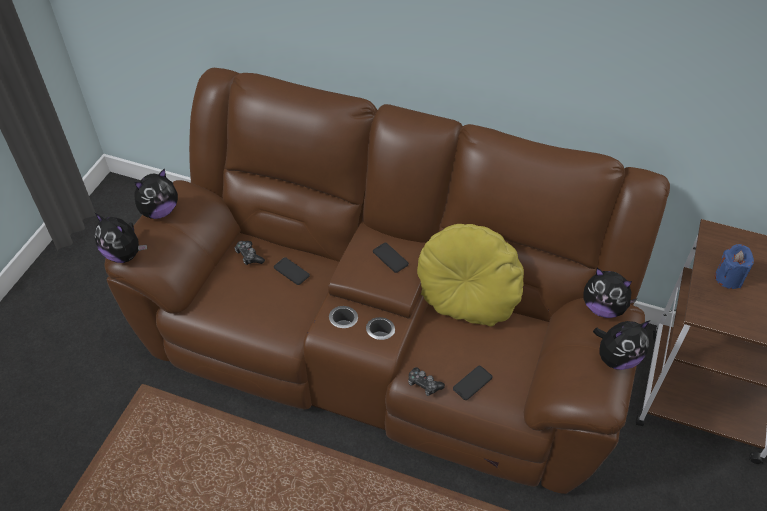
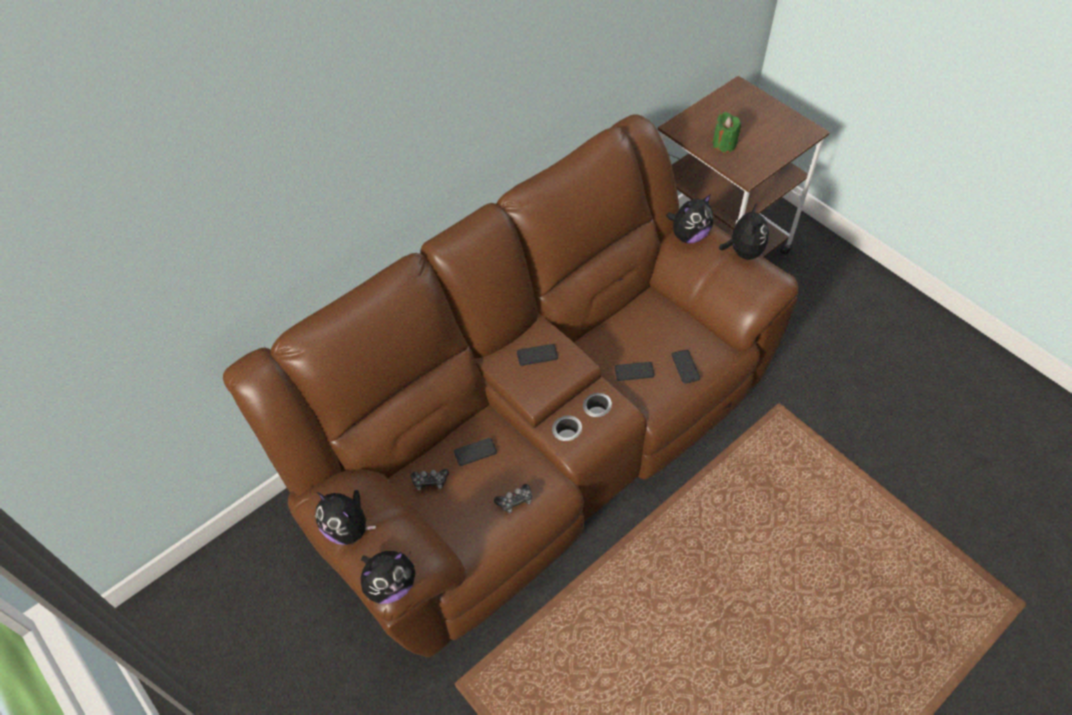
camera: 60 degrees left, 5 degrees up
(159, 211) = (348, 528): plush toy -> plush toy turned 135 degrees clockwise
(424, 384) = (667, 402): game controller -> game controller (515, 501)
(439, 345) = (634, 371): none -> phone
(466, 305) = (599, 333): yellow pillow -> none
(728, 278) = (724, 144): blue candle -> green candle

